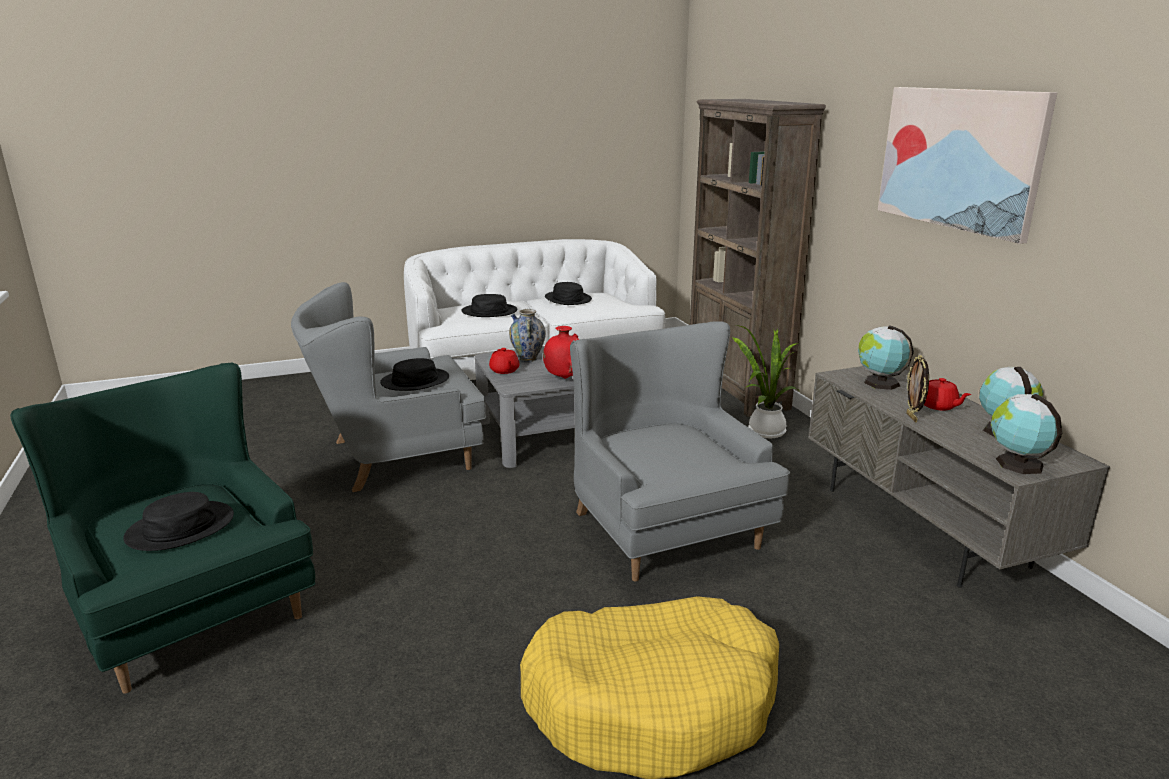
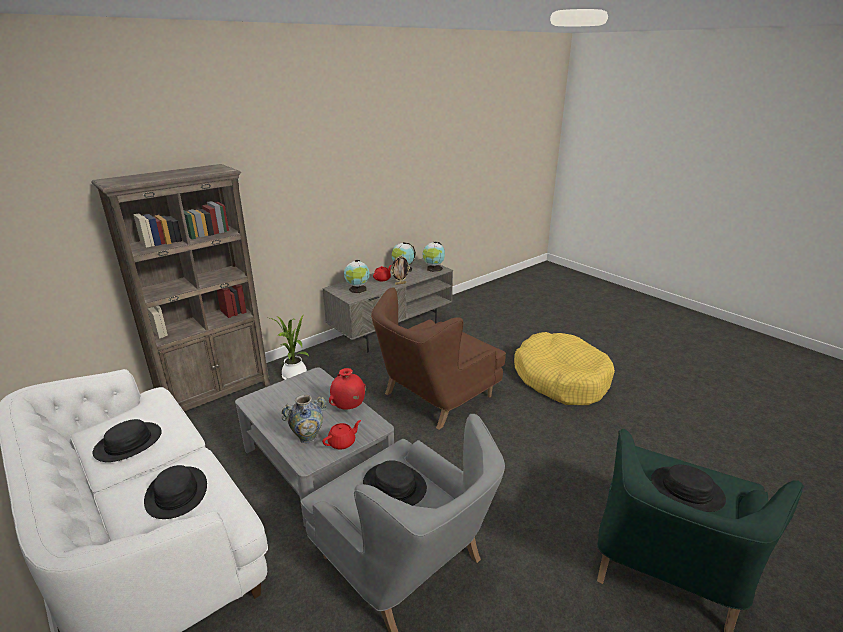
camera: 110 degrees left, 5 degrees up
(663, 526) = (435, 396): grey armchair -> brown armchair
(959, 159) = (333, 172): picture -> none

